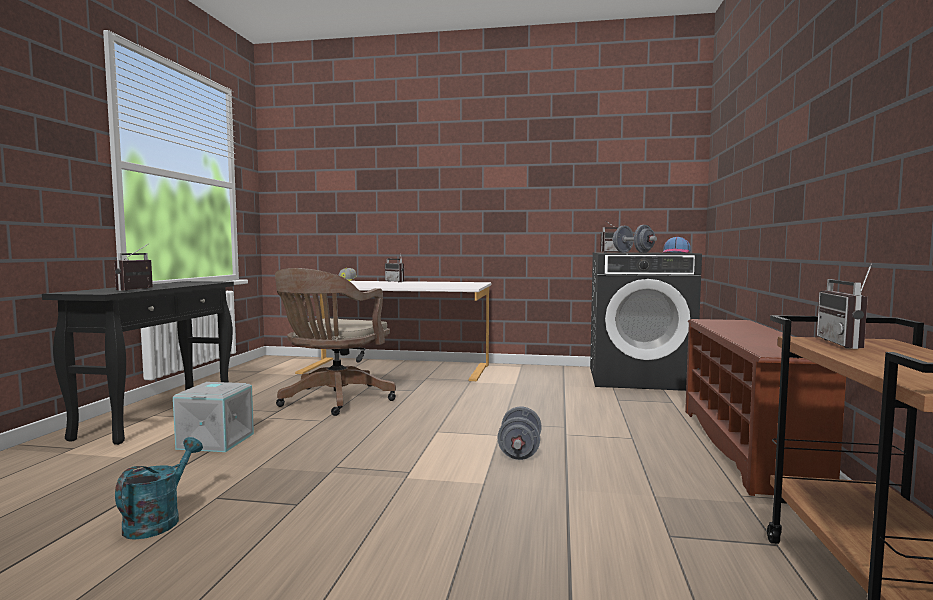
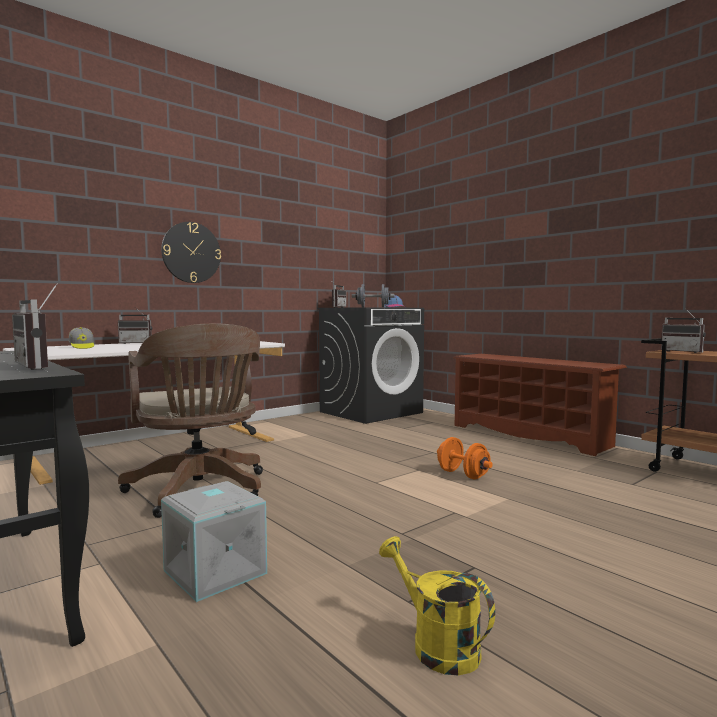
camera: 50 degrees left, 0 degrees up
(158, 520) = (436, 645): turquoise watering can -> yellow watering can
(454, 203) = (191, 252): none -> wall clock
(519, 452) = (463, 474): grey dumbbell -> orange dumbbell

